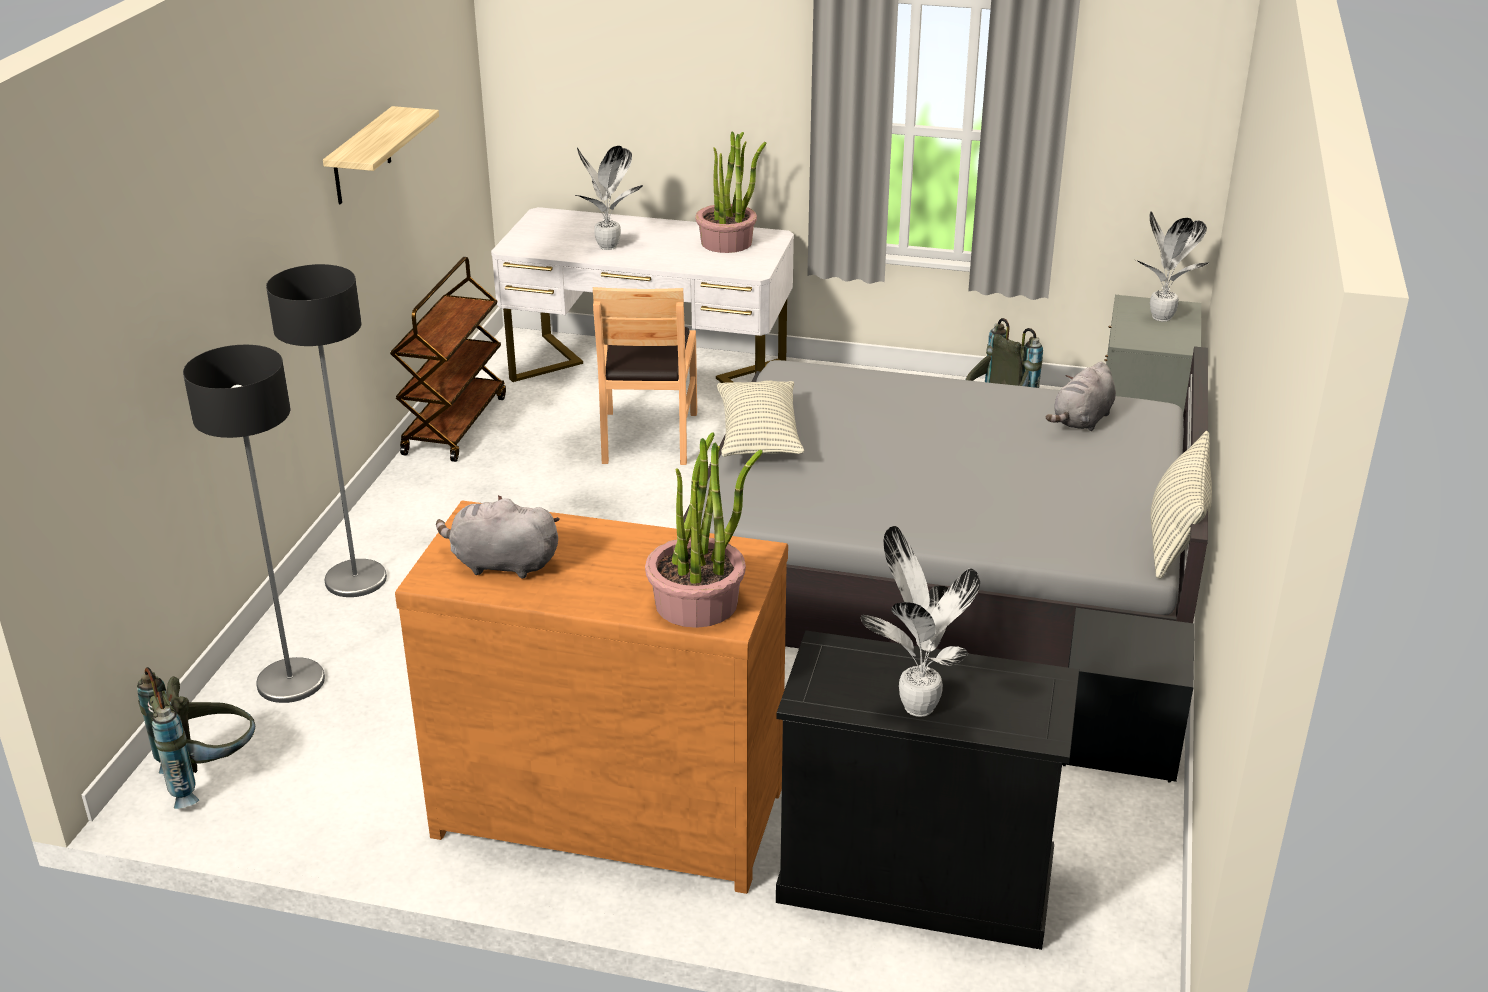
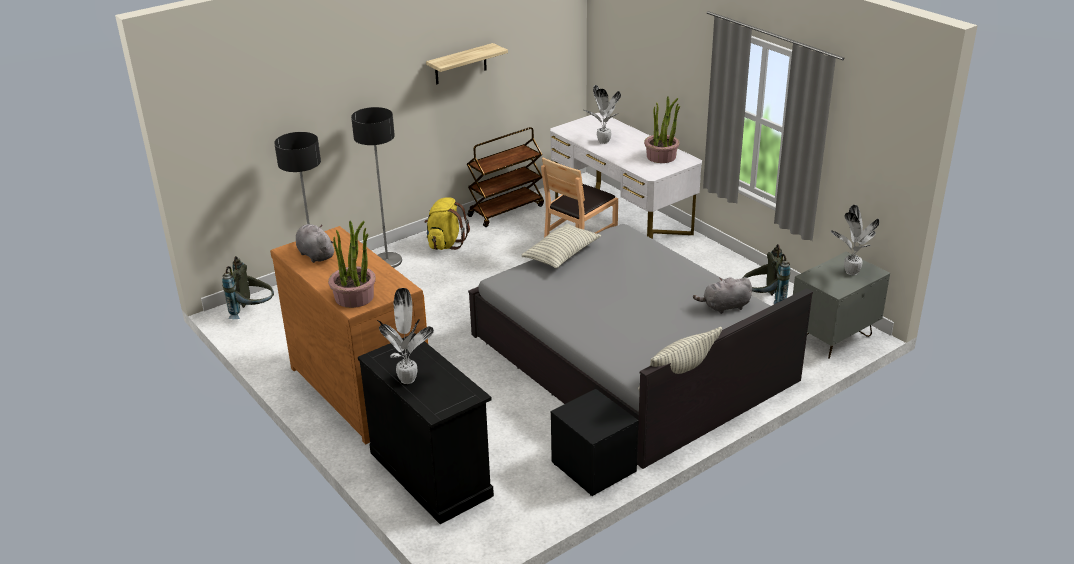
camera: 40 degrees right, 0 degrees up
(422, 512) = (445, 244): none -> yellow backpack

